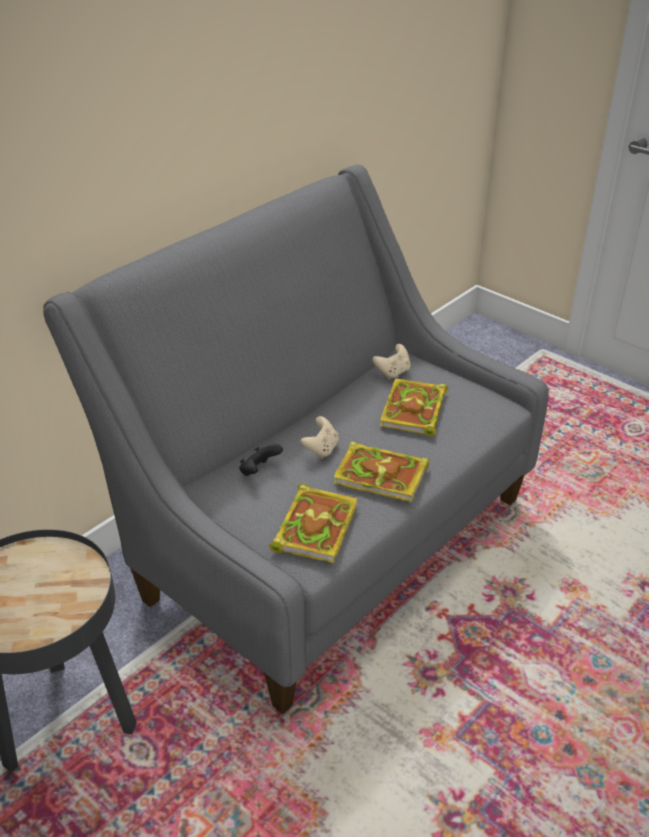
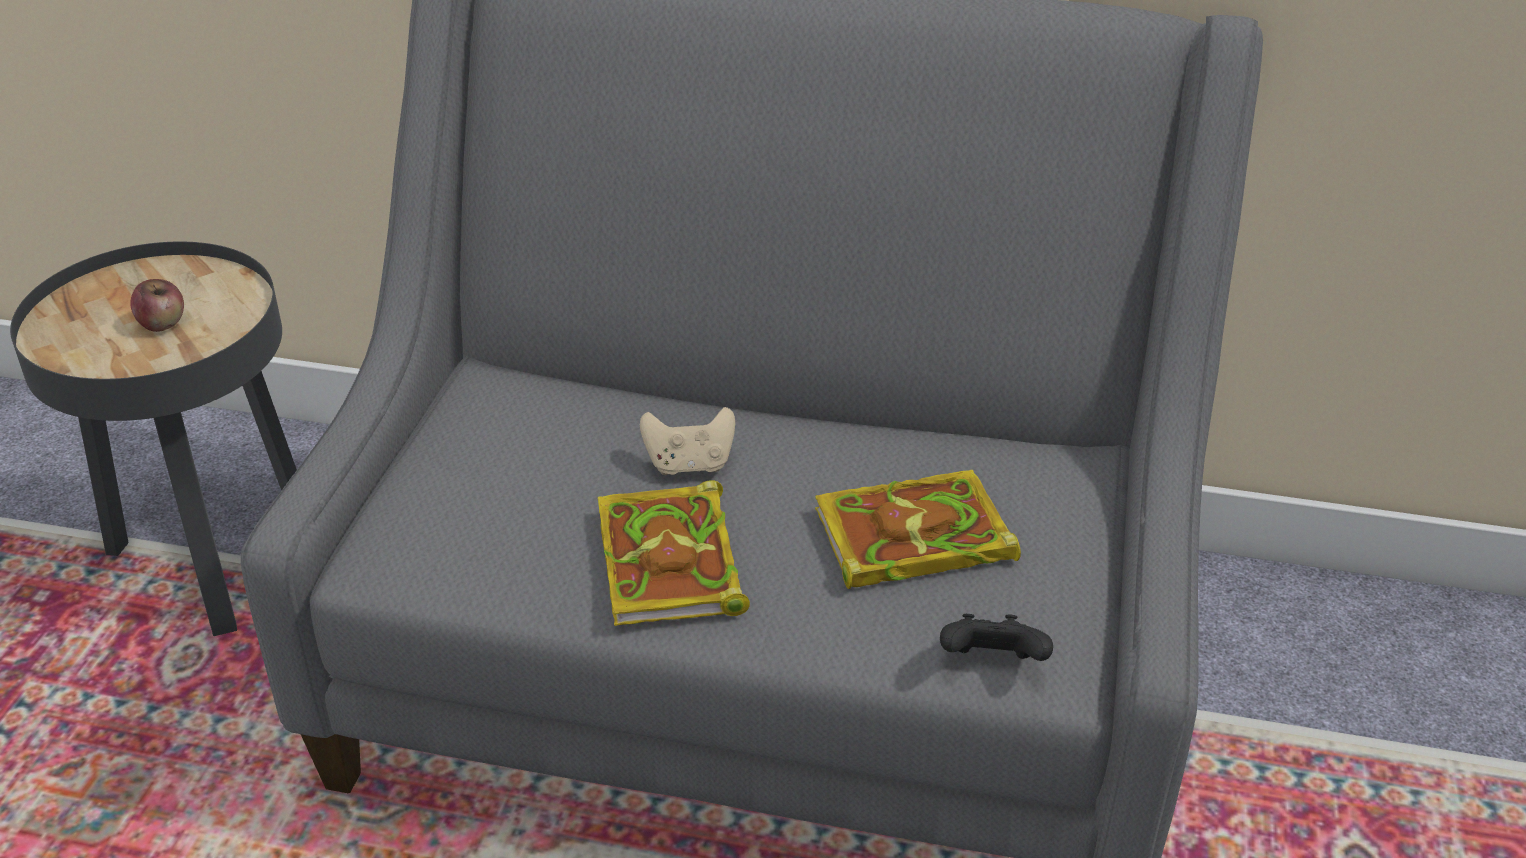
camera: 60 degrees right, 0 degrees up
(43, 588) = (162, 324): none -> apple
(259, 471) = (574, 420): black game controller -> black game controller (991, 664)
(315, 526) = (473, 532): book -> none
(393, 372) = (1015, 469): beige game controller -> none

